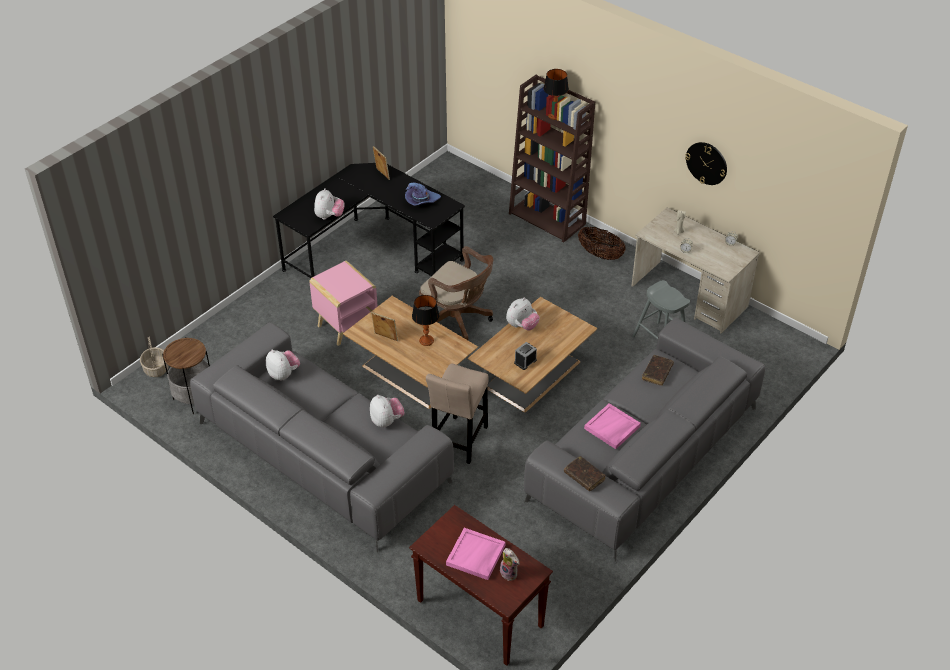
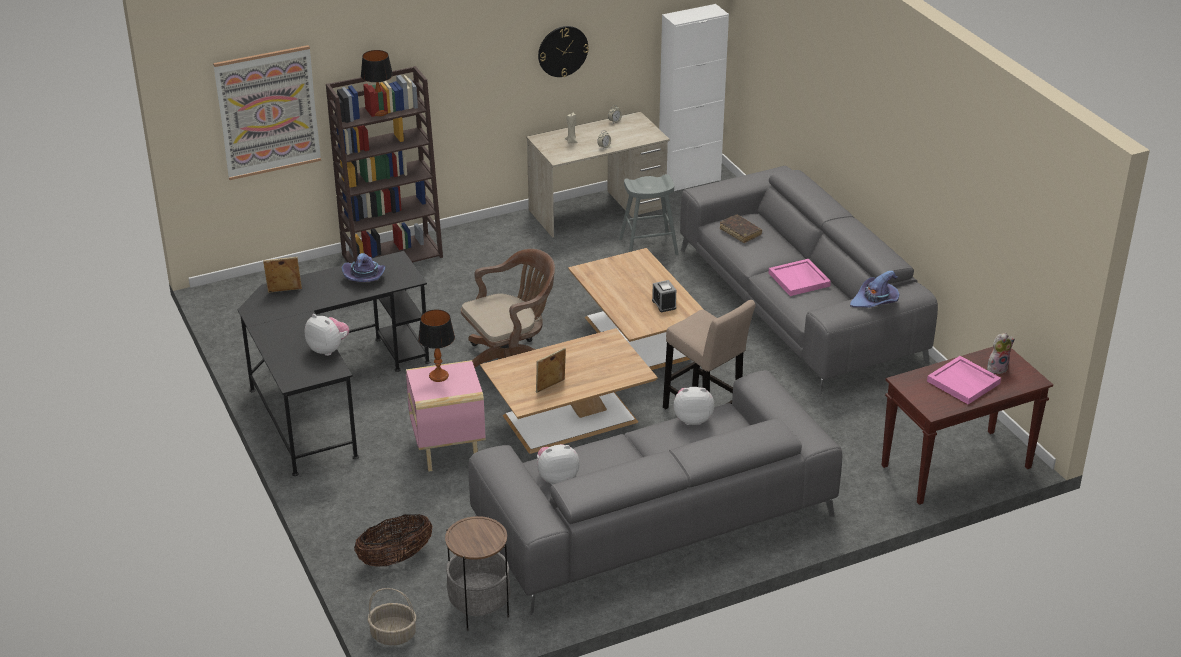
camera: 65 degrees left, 10 degrees down
(426, 340) = (579, 359): table lamp -> table lamp (438, 376)
(502, 70) = (268, 112): none -> picture
(522, 326) = (606, 291): plush toy -> none
(584, 476) = (875, 301): brown book -> purple hat
(600, 254) = (485, 241): basket -> basket (395, 558)
(778, 333) = (689, 181): none -> white cabinet

